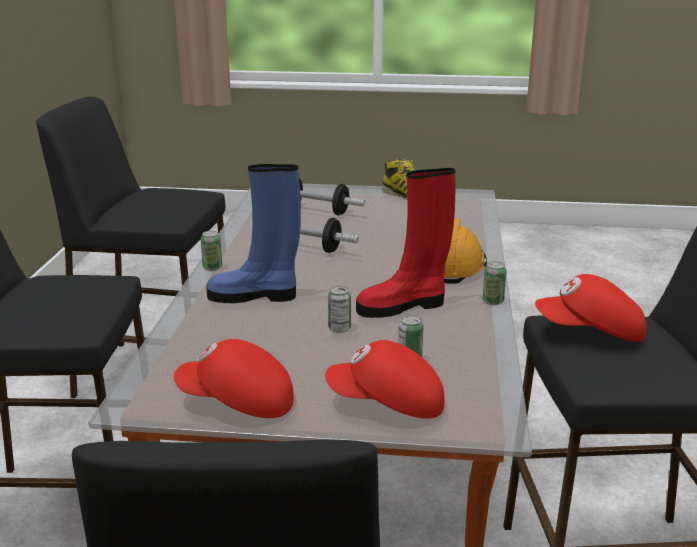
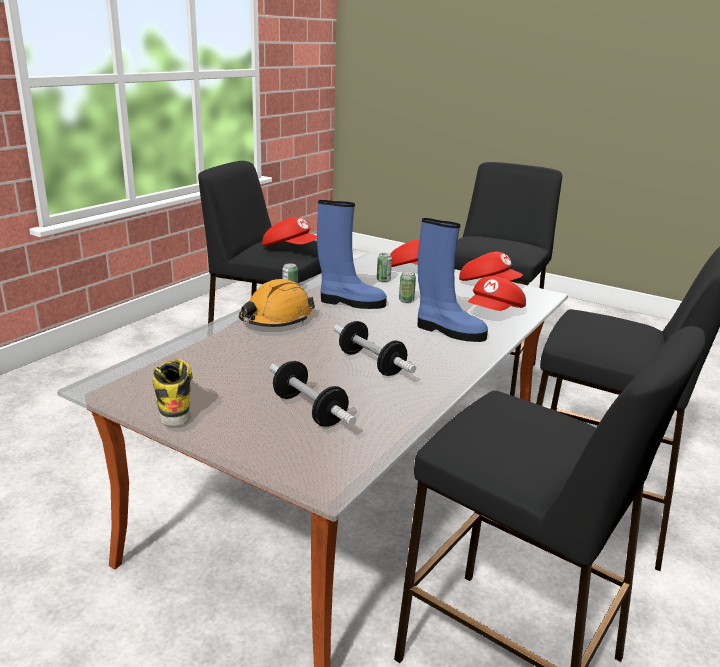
camera: 155 degrees left, 0 degrees up
(207, 339) = (495, 312): none -> red cap
(212, 268) = (472, 363): can -> none
(403, 306) = (350, 302): red boot -> blue boot

